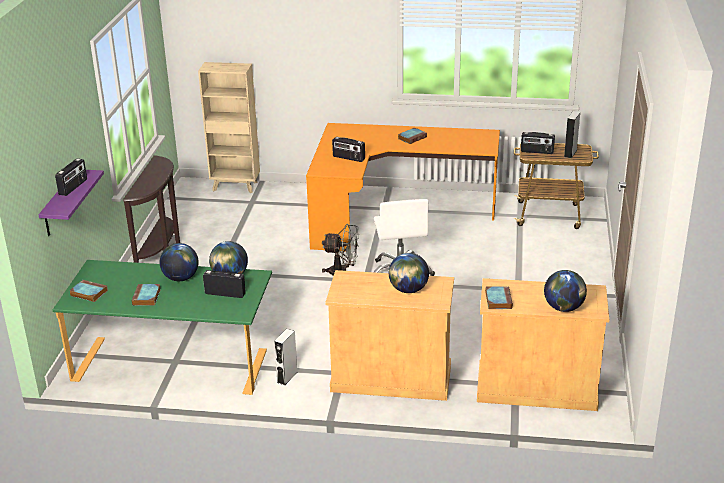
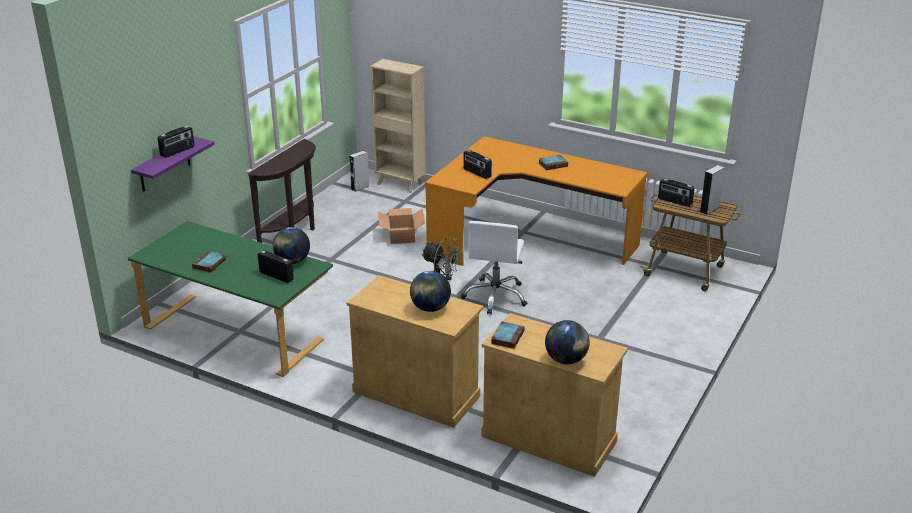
camera: 20 degrees right, 0 degrees up
(88, 293) = (165, 250): book -> none
(181, 278) = (250, 253): globe -> none
(272, 234) = (402, 235): none -> cardboard box
(287, 377) = (324, 369): grey speaker -> grey speaker (360, 187)

